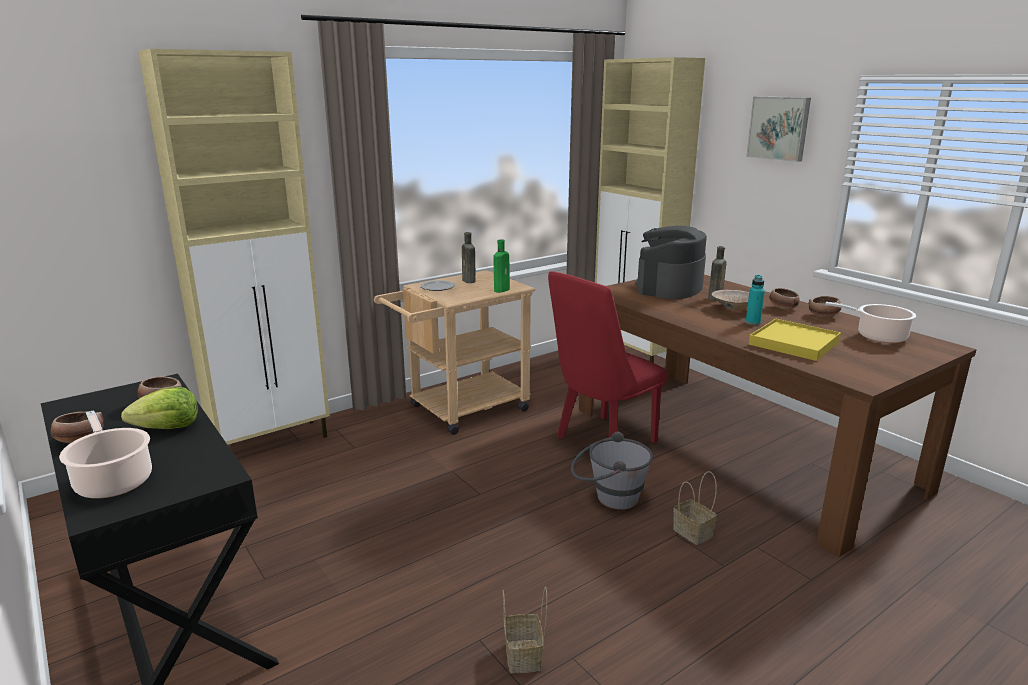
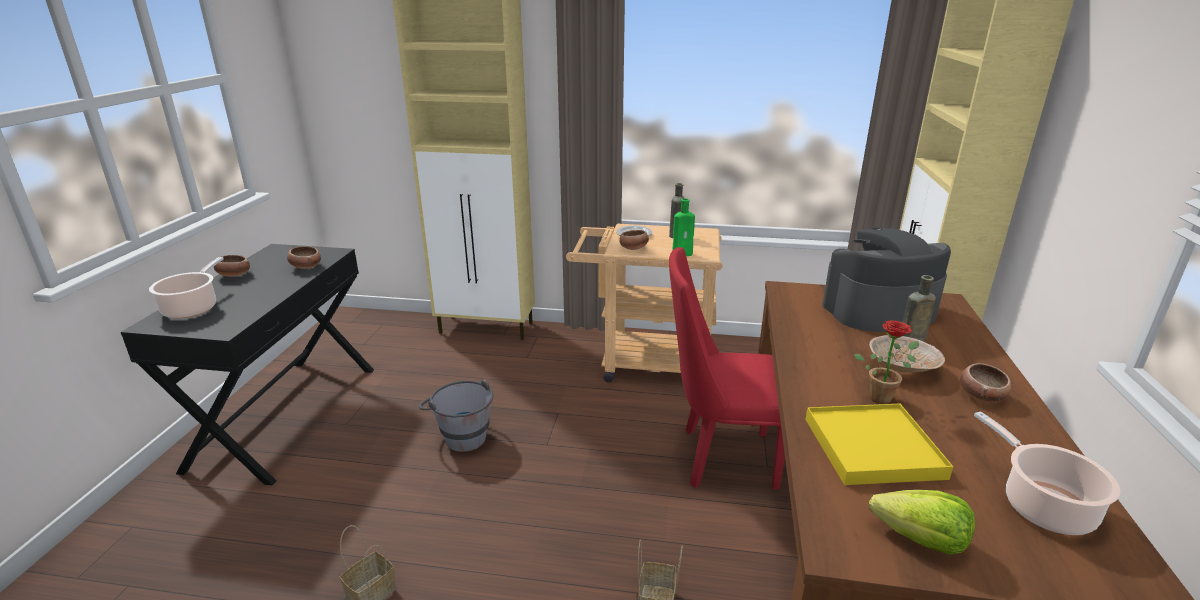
camera: 45 degrees right, 5 degrees up
(168, 428) = (273, 285): lettuce -> lettuce (920, 540)
(608, 497) = (637, 514): grey bucket -> grey bucket (461, 435)
(752, 322) = (882, 396): turquoise bottle -> potted plant
(779, 128) = (1133, 112): picture -> none
(823, 316) = (1023, 434): bowl -> bowl (633, 249)

